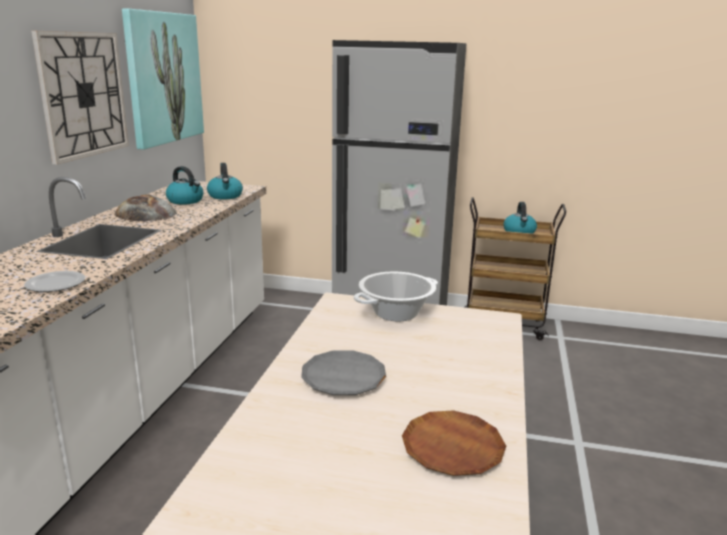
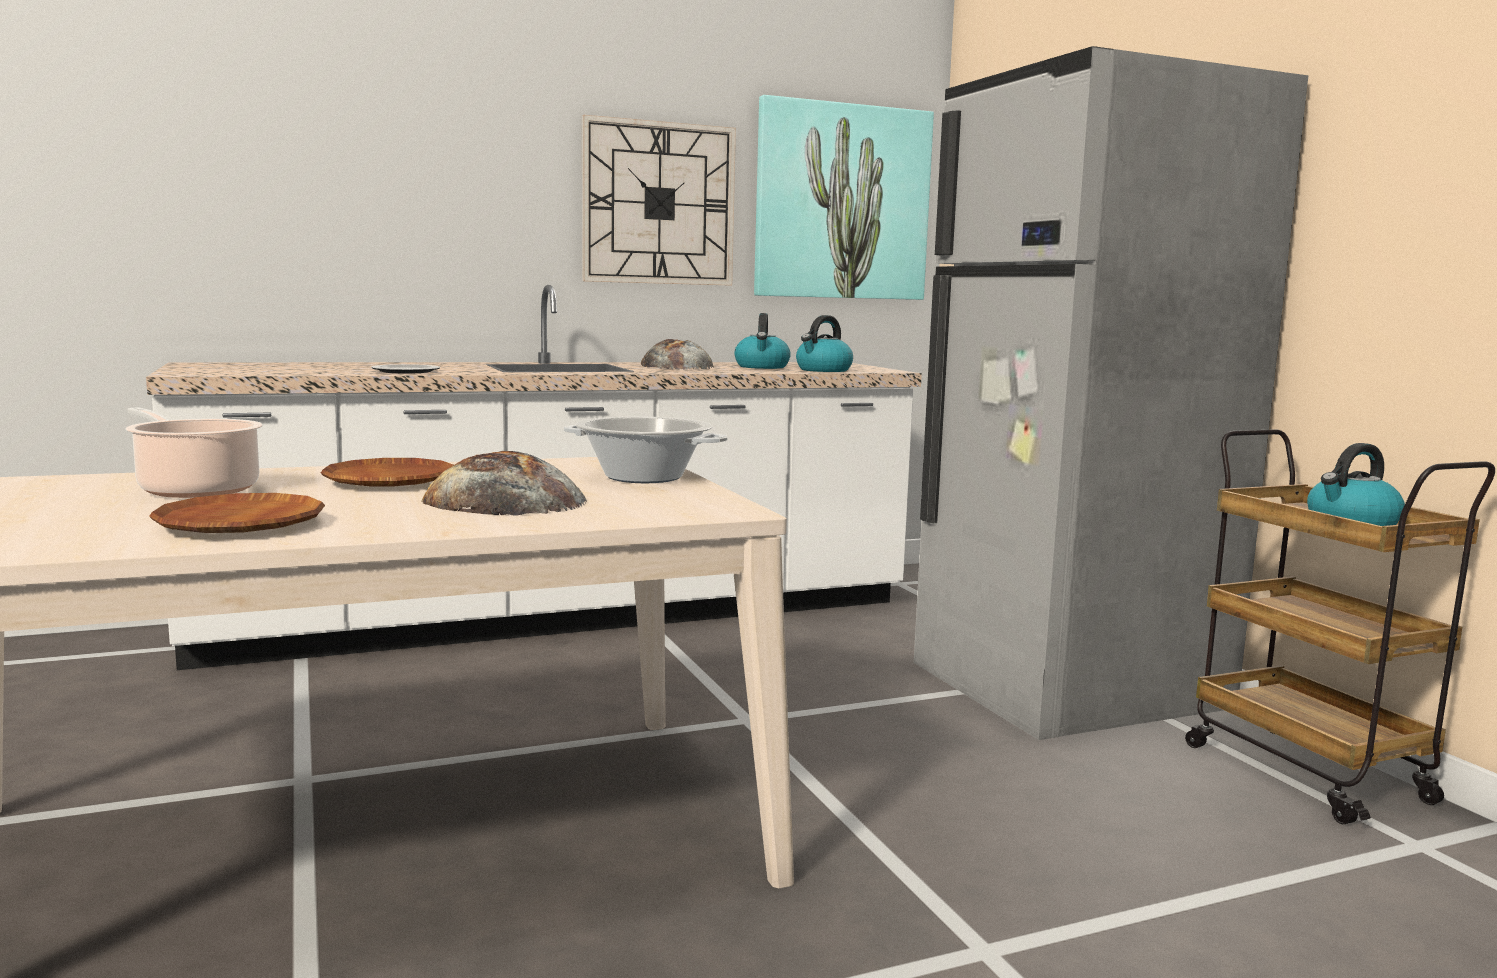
camera: 55 degrees right, 10 degrees down
(306, 449) = (195, 489): none -> cooking pot
(343, 378) = (390, 482): grey plate -> brown plate
(435, 360) = (505, 501): none -> bread

